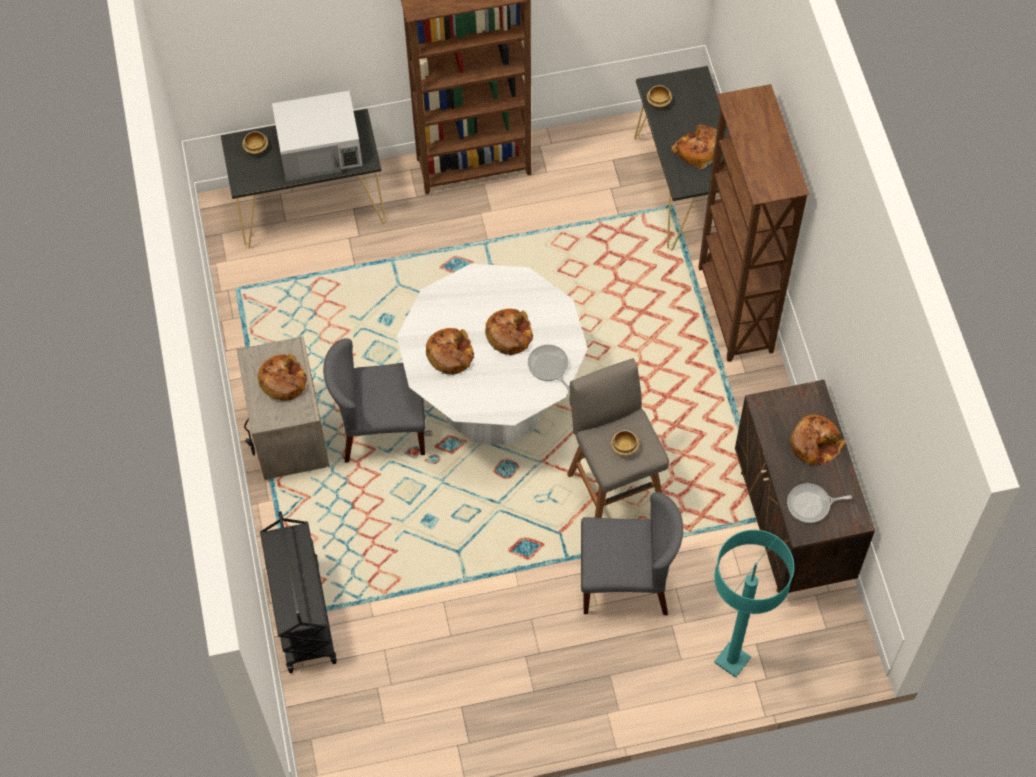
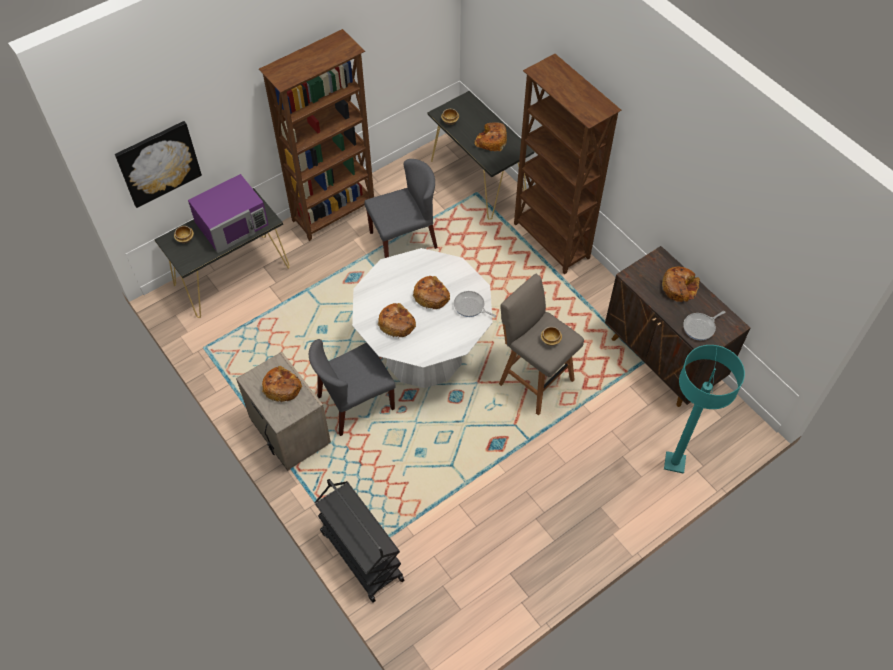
camera: 25 degrees left, 5 degrees down
(244, 53) = (158, 163): none -> picture
(320, 148) = (232, 224): white microwave -> purple microwave
(626, 581) = (576, 439): grey chair -> grey chair (403, 239)

